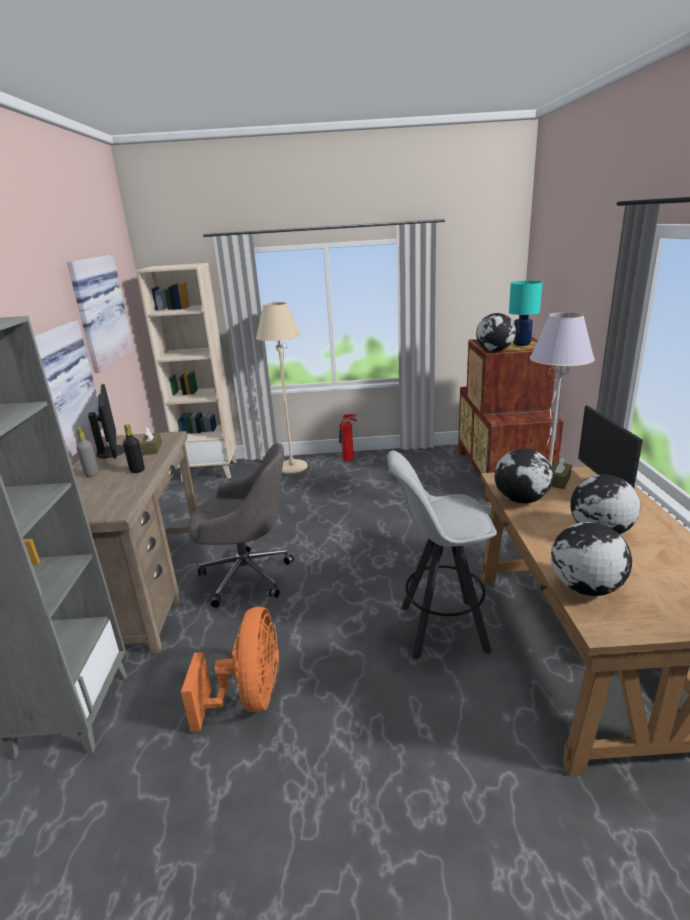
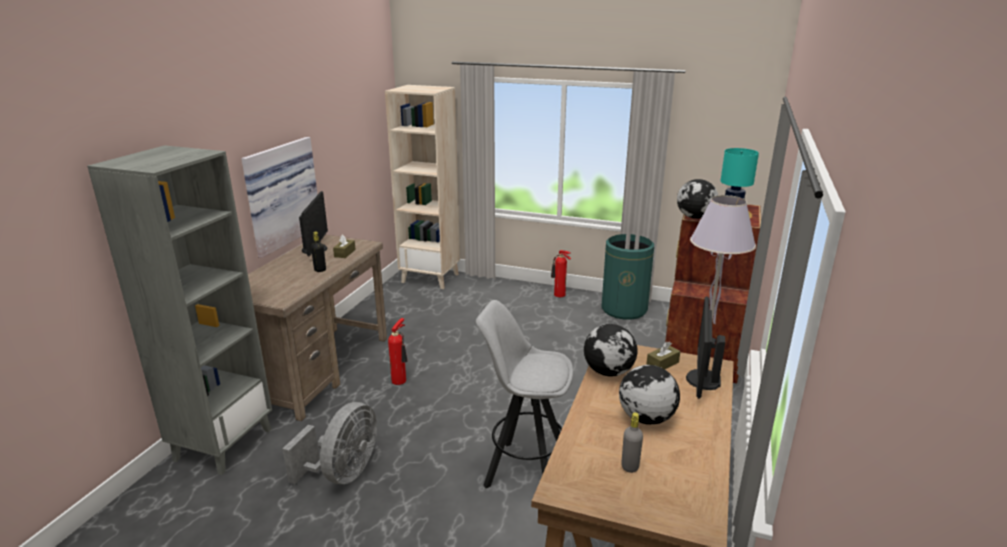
camera: 20 degrees right, 0 degrees up
(91, 474) = (288, 265): grey bottle -> grey bottle (630, 466)
(98, 311) = (339, 126): picture -> none
(247, 576) = (400, 380): grey office chair -> fire extinguisher
(250, 697) = (343, 473): orange fan -> grey fan
(292, 467) = (503, 291): beige floor lamp -> none
(414, 459) = (624, 309): none -> green trash can
(584, 587) = (578, 458): globe -> none

